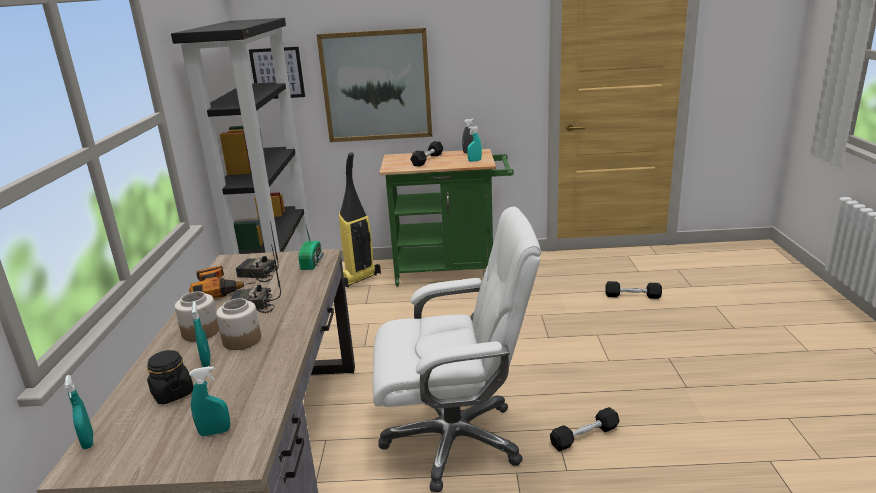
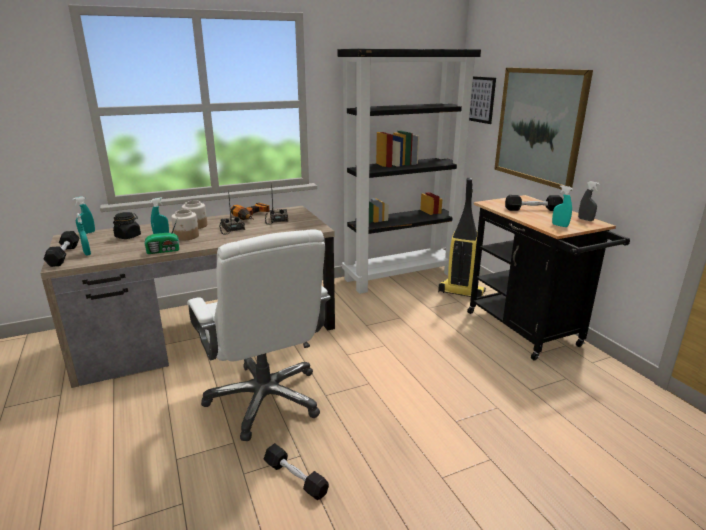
camera: 65 degrees right, 0 degrees up
(312, 262) = (304, 228): radio -> radio (164, 251)
(451, 271) = (528, 332): green cart -> black cart
(632, 296) = (620, 480): black dumbbell -> black dumbbell (64, 255)

